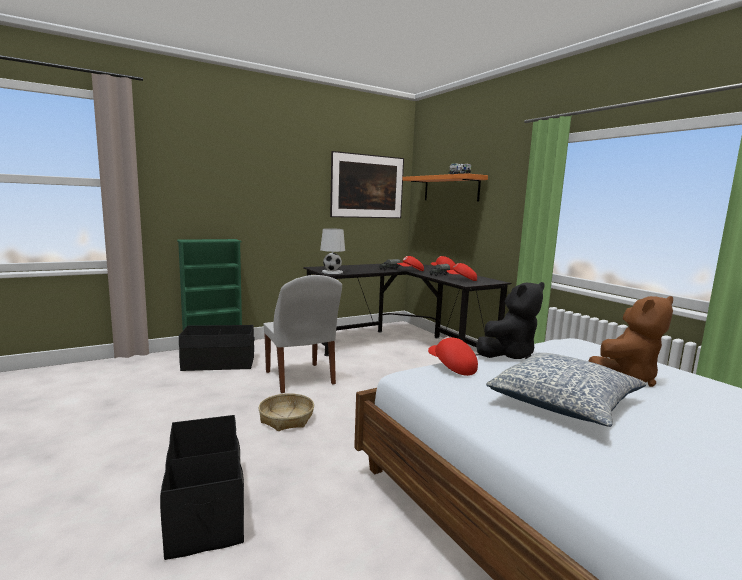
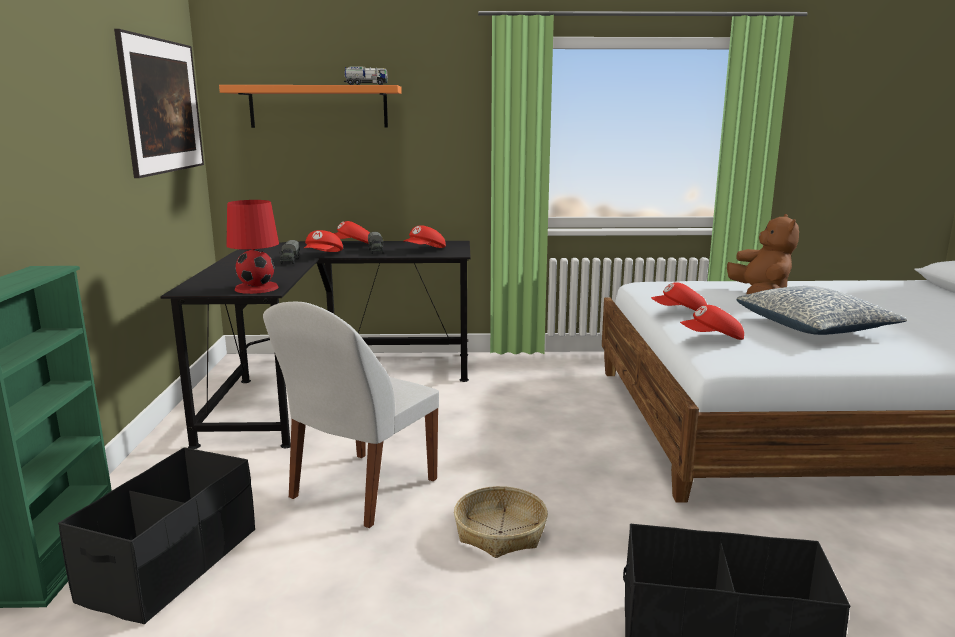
camera: 60 degrees left, 5 degrees up
(300, 379) = (361, 490): white chair -> white chair turned 120 degrees clockwise
(332, 272) = (257, 288): white table lamp -> red table lamp
(508, 355) = (679, 312): black plush toy -> red cap

